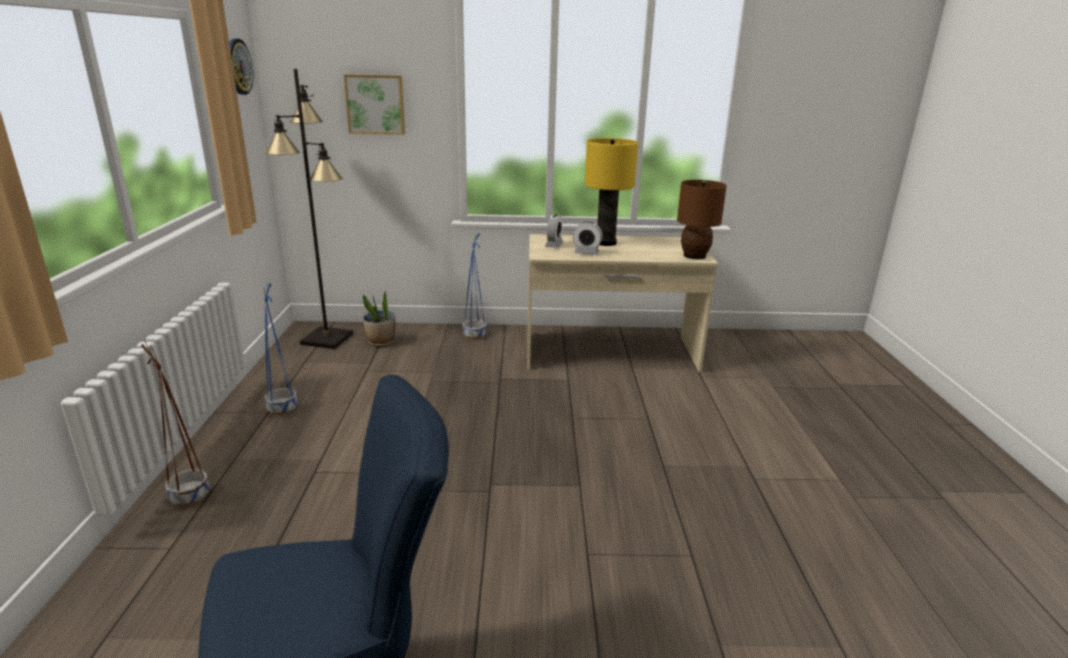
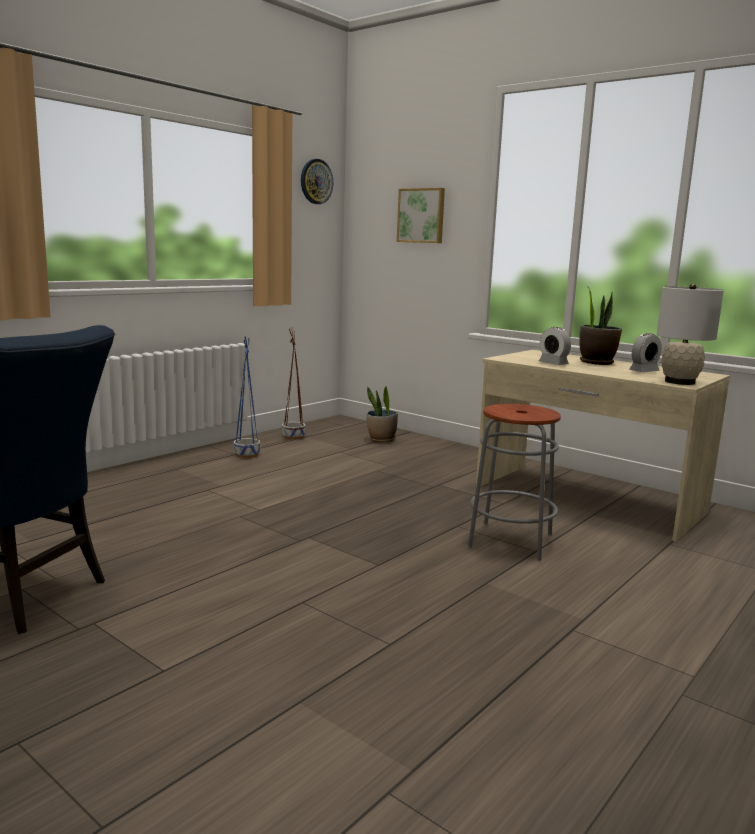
camera: 40 degrees right, 10 degrees down
(189, 496) = (124, 476): brown planter -> brown planter (293, 436)
(328, 339) = (345, 429): black floor lamp -> none
(475, 335) = (469, 455): blue planter -> none
(554, 245) = (534, 356): alarm clock -> alarm clock (644, 371)
(605, 243) = (596, 362): yellow table lamp -> potted plant
(622, 416) = (510, 540): none -> grey stool
(694, 256) = (679, 382): brown table lamp -> white table lamp

